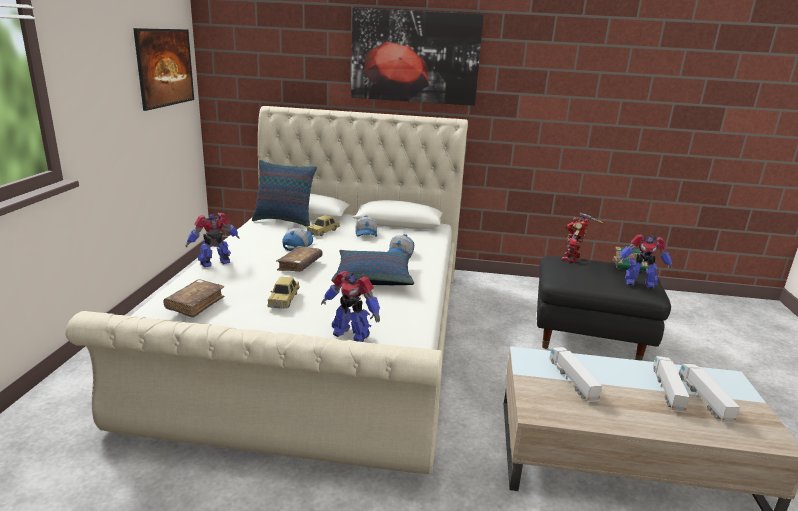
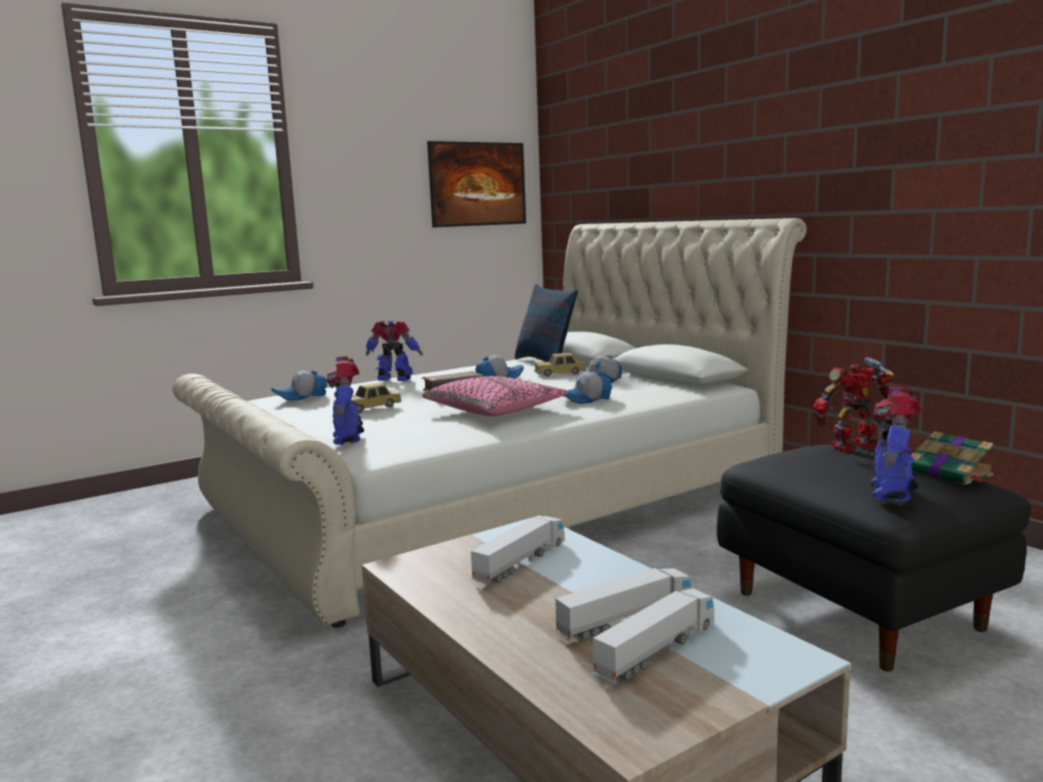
camera: 50 degrees right, 10 degrees down
(195, 304) = (301, 397): brown book -> cap
(373, 277) = (496, 410): blue pillow -> pink pillow
(415, 57) = (741, 133): picture -> none
(639, 283) = (892, 492): toy robot -> toy robot turned 45 degrees clockwise

